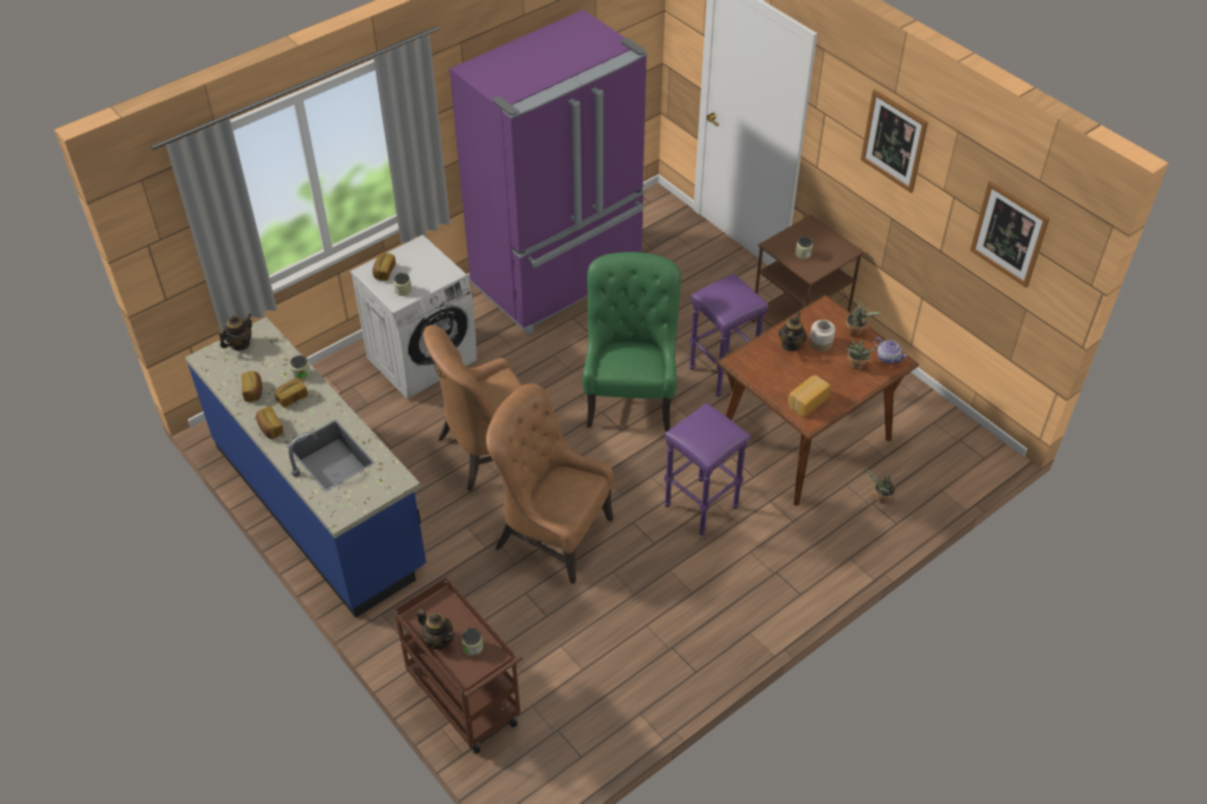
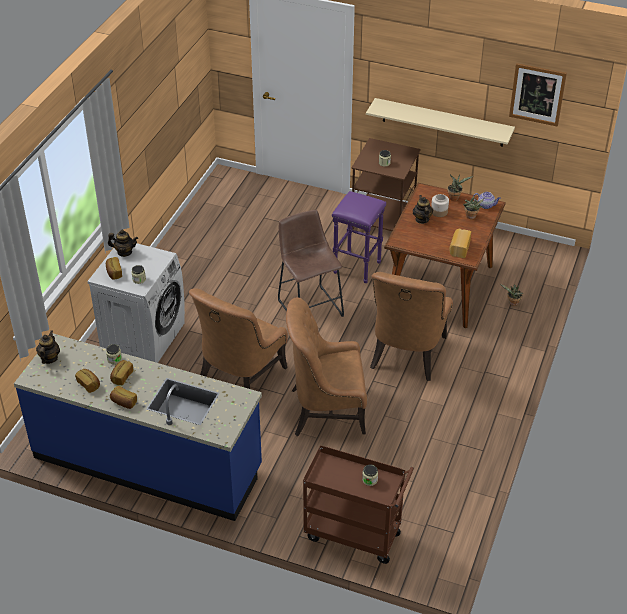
camera: 30 degrees left, 5 degrees down
(438, 640) = (343, 486): teapot -> teapot (124, 252)
(559, 279) = (199, 250): purple fridge -> none
(630, 397) = (309, 305): green chair -> brown stool
(699, 506) = (407, 353): purple stool -> brown chair
(894, 141) = (433, 61): picture -> none
(894, 227) = (442, 122): none -> beige shelf

